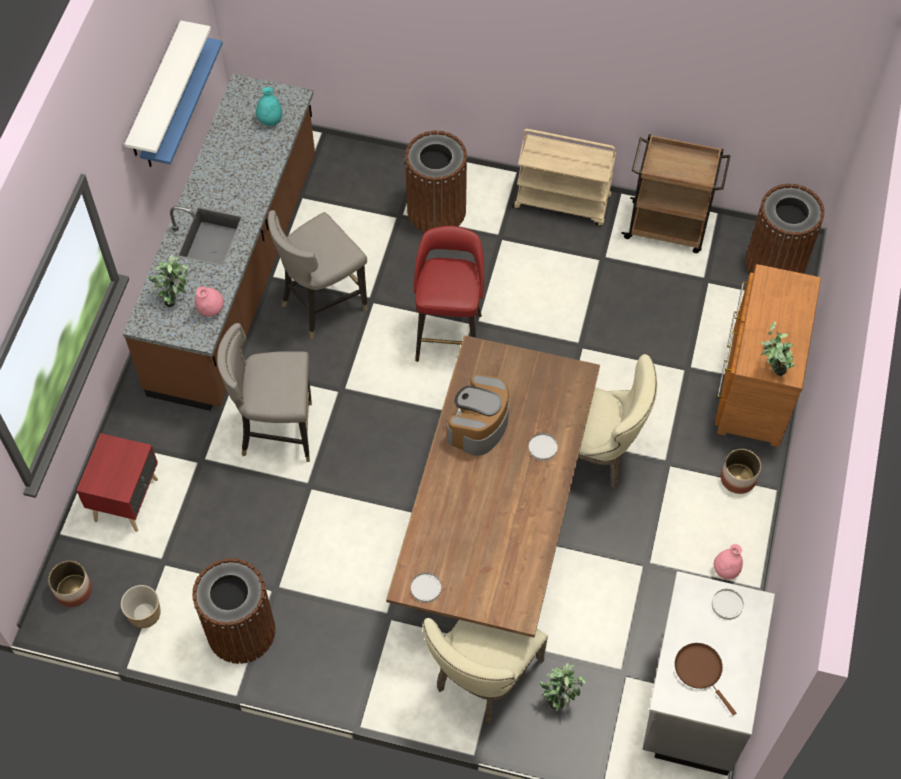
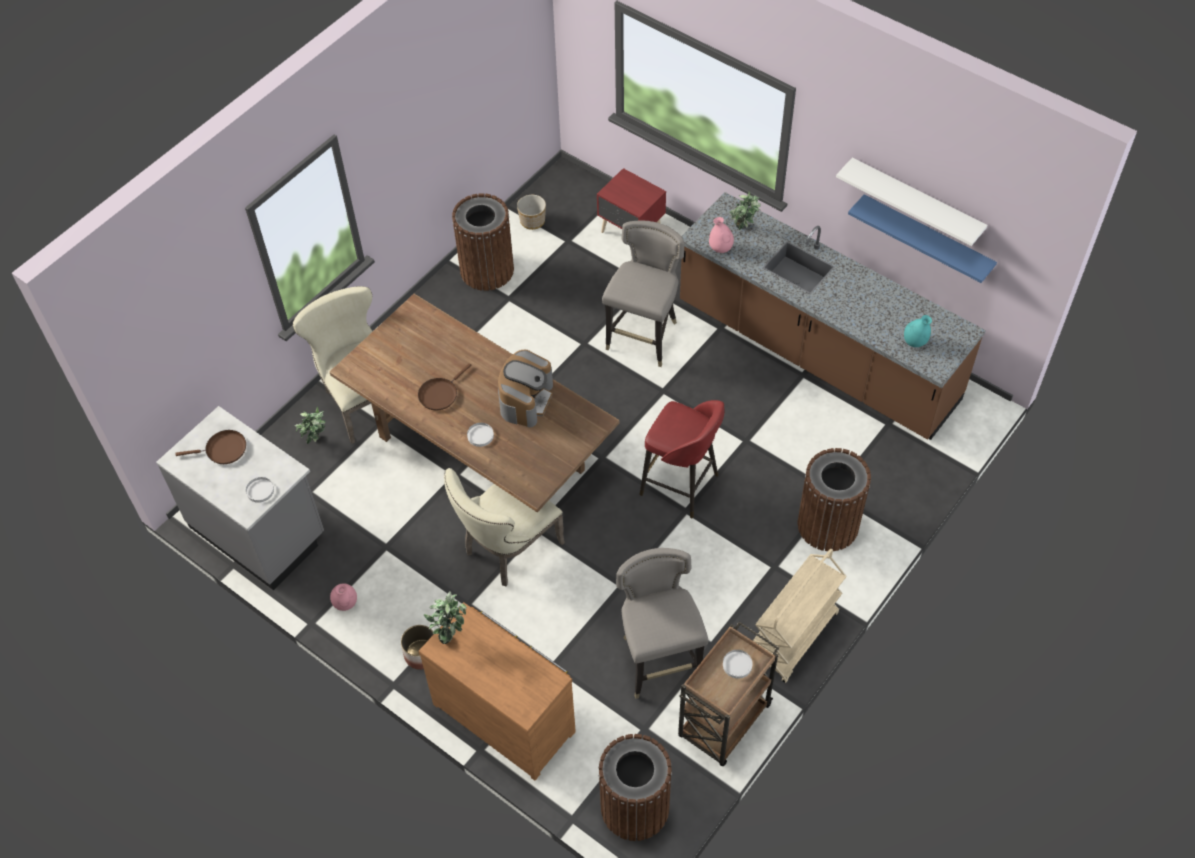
camera: 115 degrees right, 5 degrees down
(73, 590) = (573, 188): planter -> none
(322, 305) = (757, 403): grey stool -> grey stool (659, 660)
(425, 588) = (407, 318): white plate -> white plate (737, 664)
(479, 425) = (526, 399): coffee machine -> coffee machine turned 60 degrees clockwise
(510, 508) = (440, 394): none -> brown frying pan

